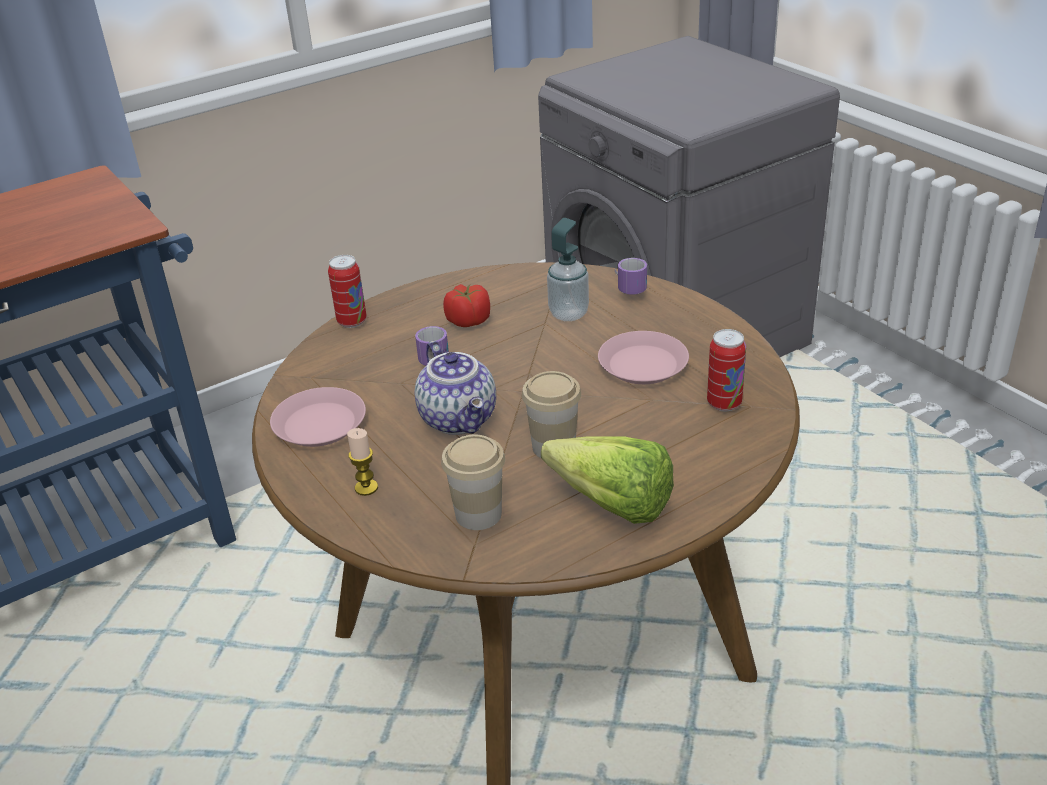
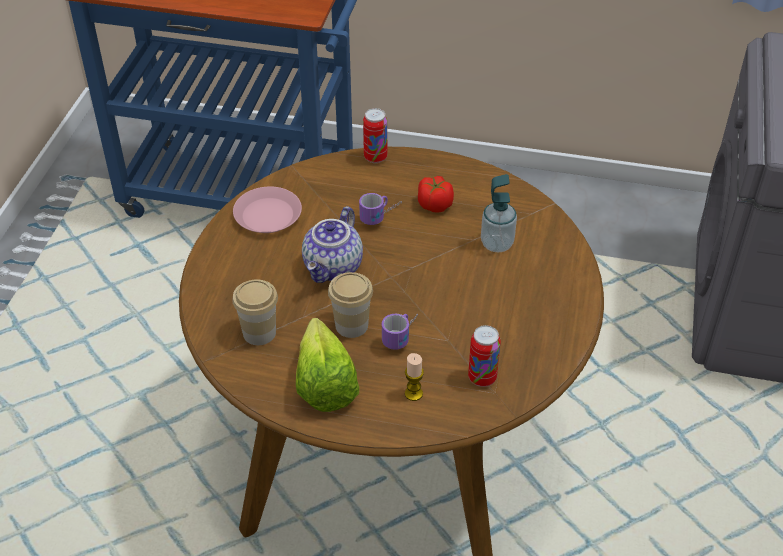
camera: 45 degrees right, 10 degrees up
(366, 488) = (235, 272): candle -> candle (413, 393)
(626, 287) = (561, 251): mug -> mug (403, 335)
(642, 365) = (480, 313): pink plate -> none

